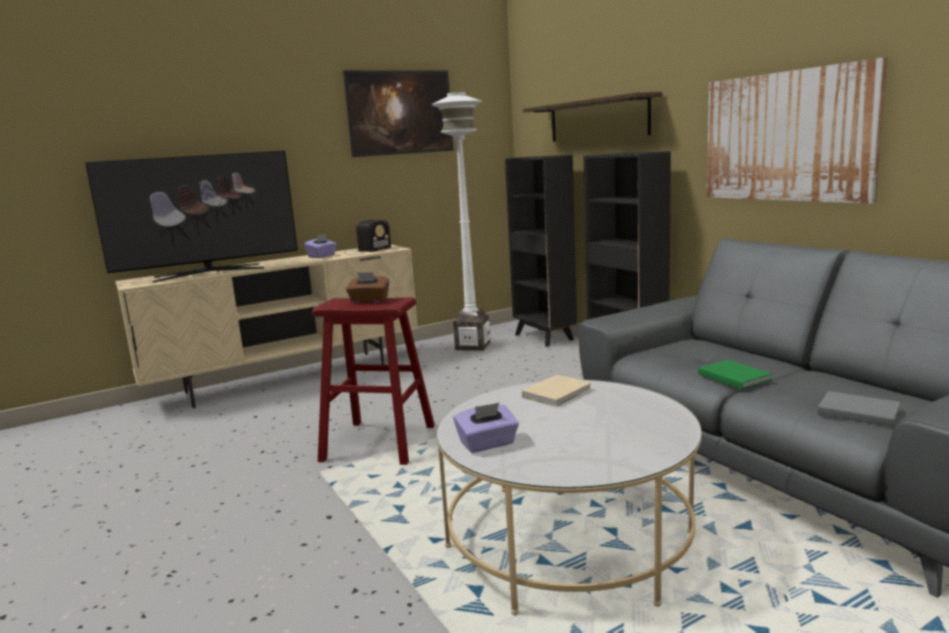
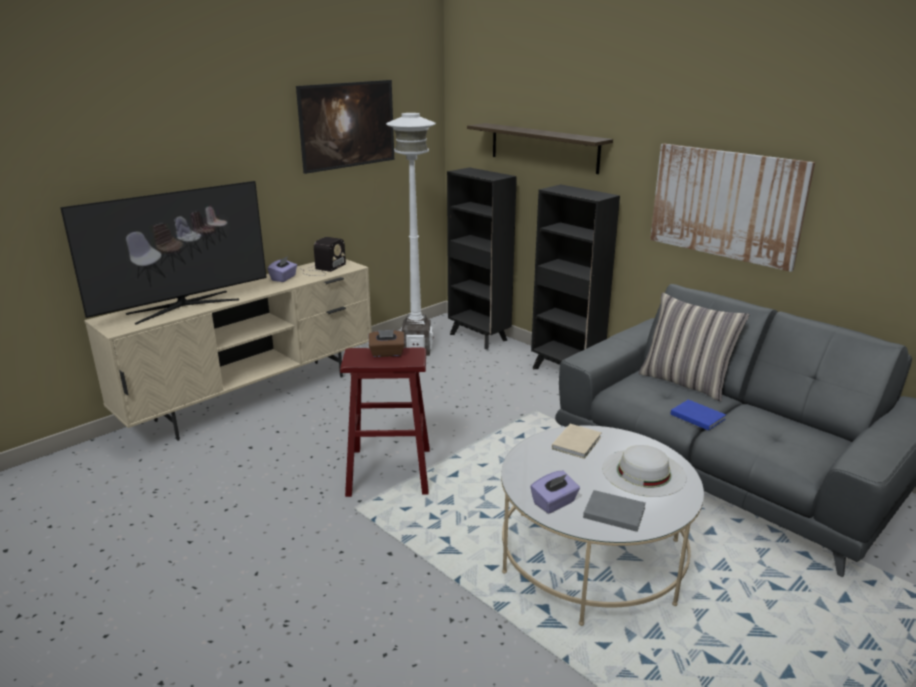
camera: 15 degrees left, 10 degrees up
(625, 421) = (643, 472): none -> white hat
(733, 376) = (697, 416): green book -> blue book
(736, 349) = (685, 382): none -> pillow
(856, 411) = (792, 450): grey book -> grey book (612, 512)

